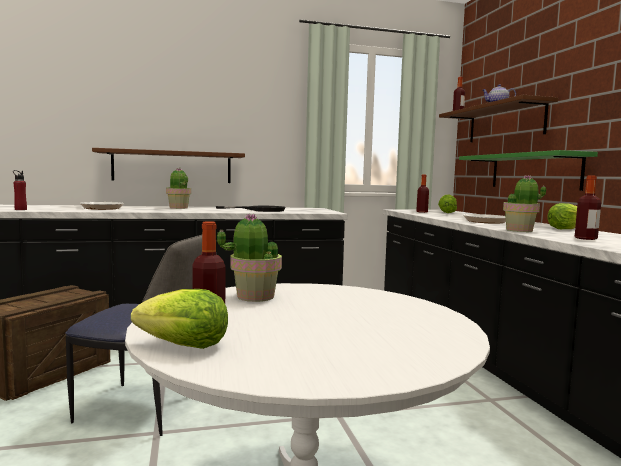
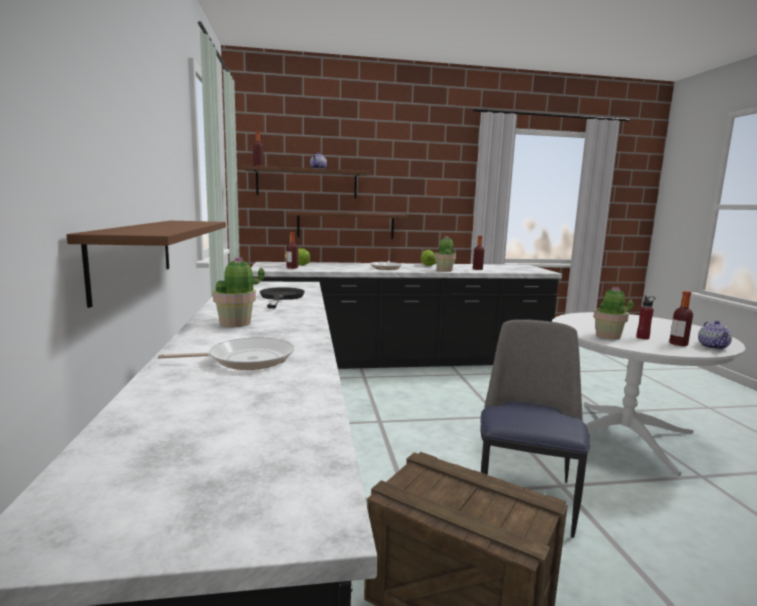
camera: 85 degrees left, 5 degrees up
(20, 209) = (306, 414): red bottle -> red bottle (642, 337)
(184, 346) = (713, 347): lettuce -> teapot
(533, 171) = (346, 225): green shelf -> brown shelf

